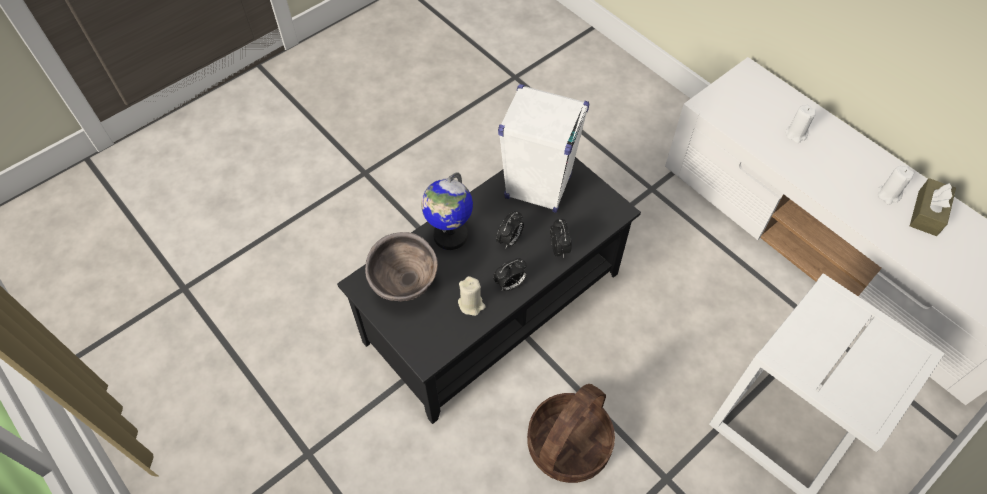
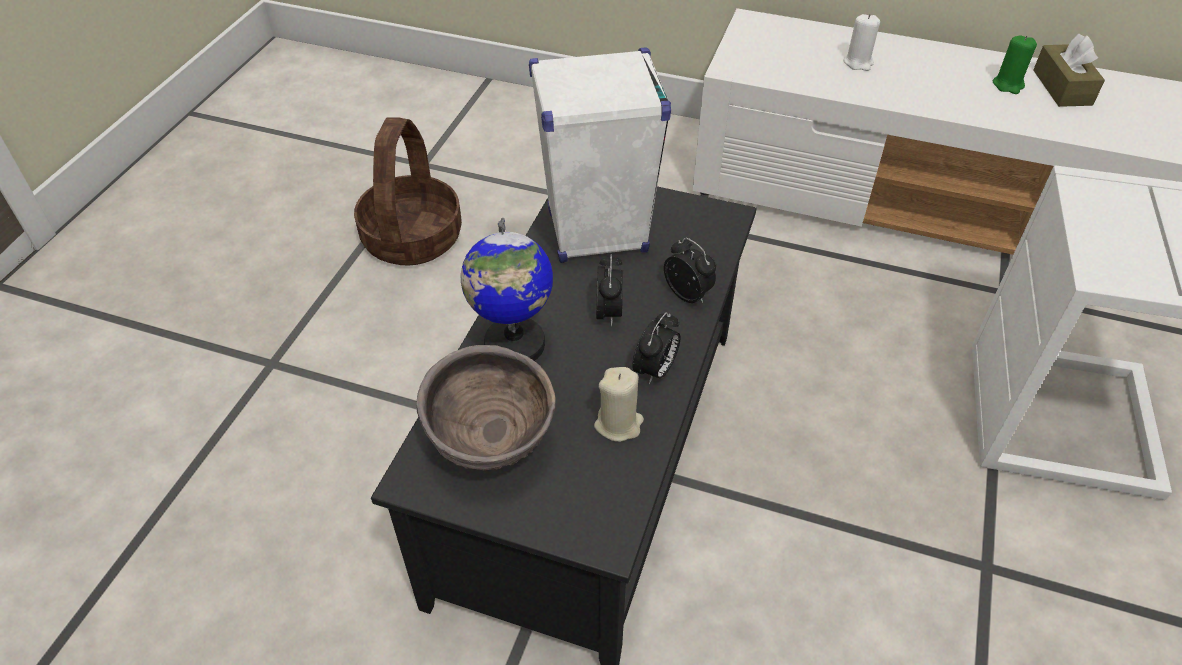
camera: 30 degrees left, 10 degrees down
(568, 445) = (831, 594): basket -> basket (413, 238)
(888, 194) = (1008, 85): white candle -> green candle

